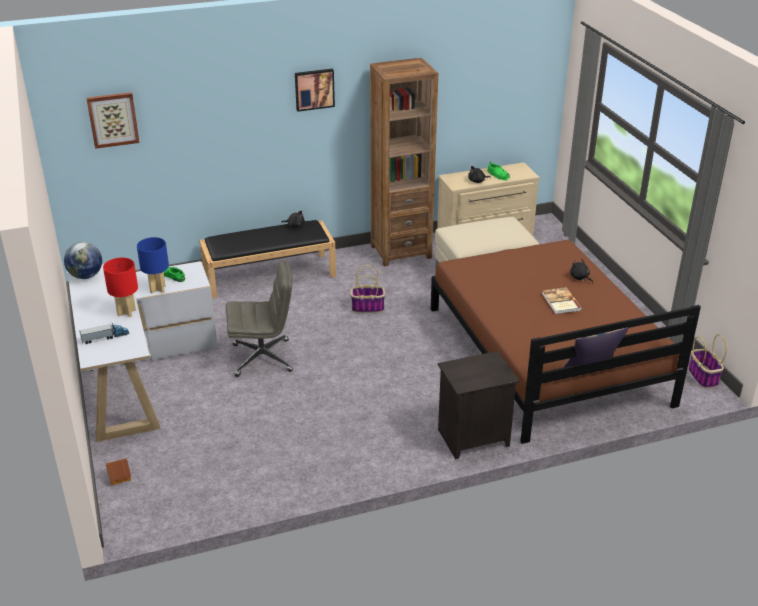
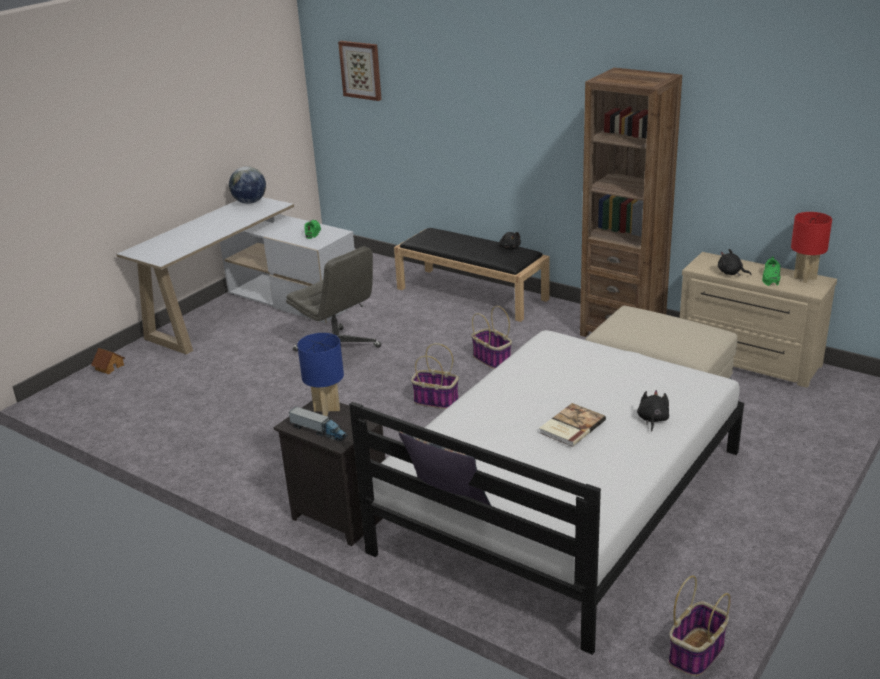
camera: 55 degrees right, 5 degrees down
(105, 337) = (168, 243): toy truck -> toy truck (319, 431)
(126, 312) = (214, 234): red table lamp -> red table lamp (804, 278)
(158, 289) = (284, 236): blue table lamp -> blue table lamp (327, 410)
(314, 89) = (551, 86): picture -> none
(388, 349) = (435, 401): none -> basket
(545, 355) = (561, 499): brown bed -> white bed

